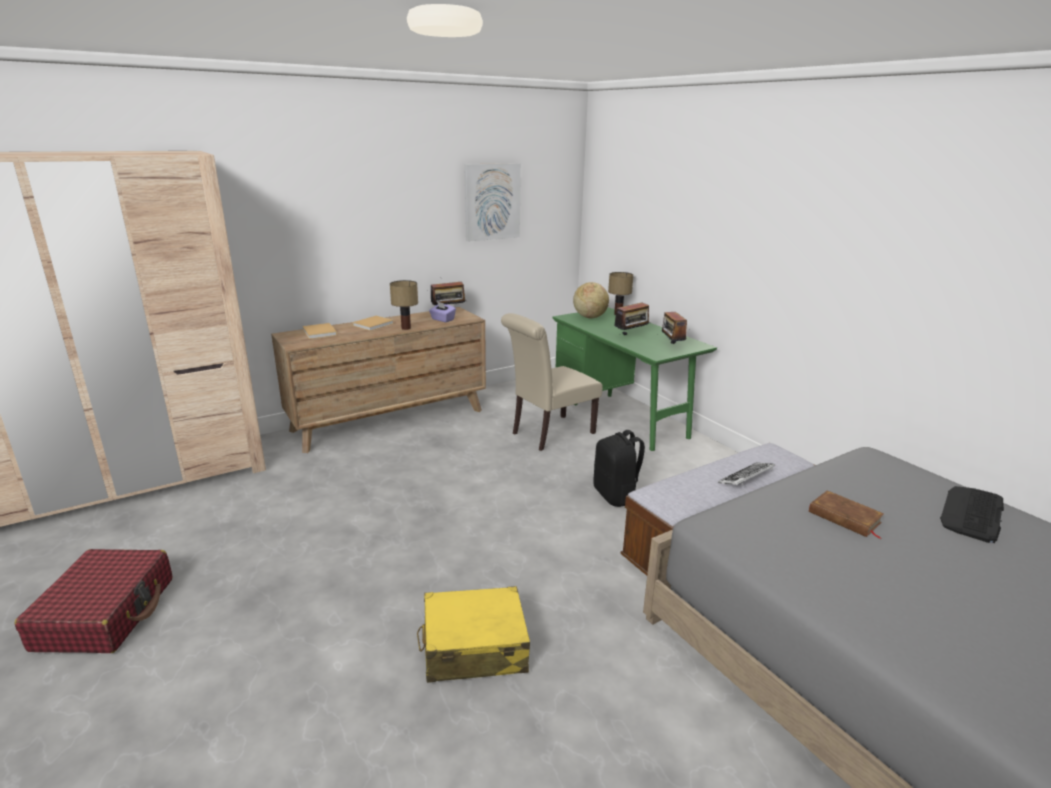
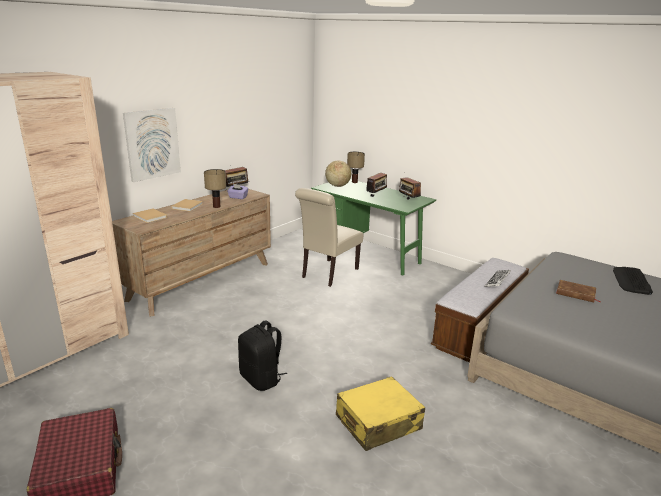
camera: 20 degrees left, 0 degrees up
(492, 202) = (258, 104): picture -> picture (152, 144)
(616, 496) = (400, 308): black backpack -> black backpack (261, 379)

